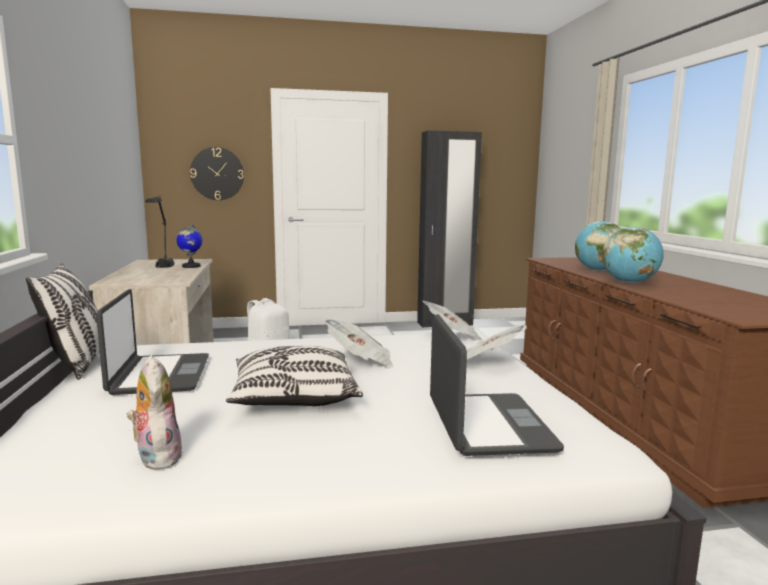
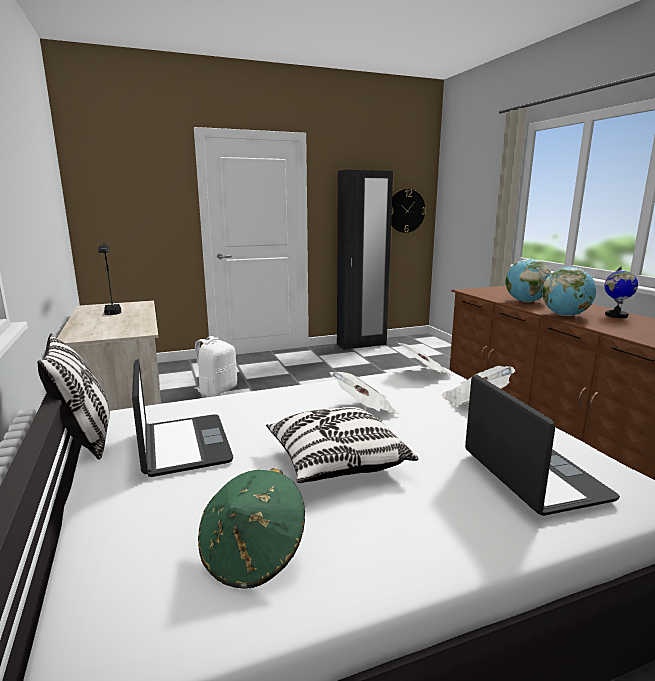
camera: 10 degrees left, 5 degrees up
(156, 457) = (253, 554): plush toy -> green hat
(191, 266) = (141, 312): globe -> globe (616, 315)
(217, 173) = (145, 213): wall clock -> wall clock (406, 211)

